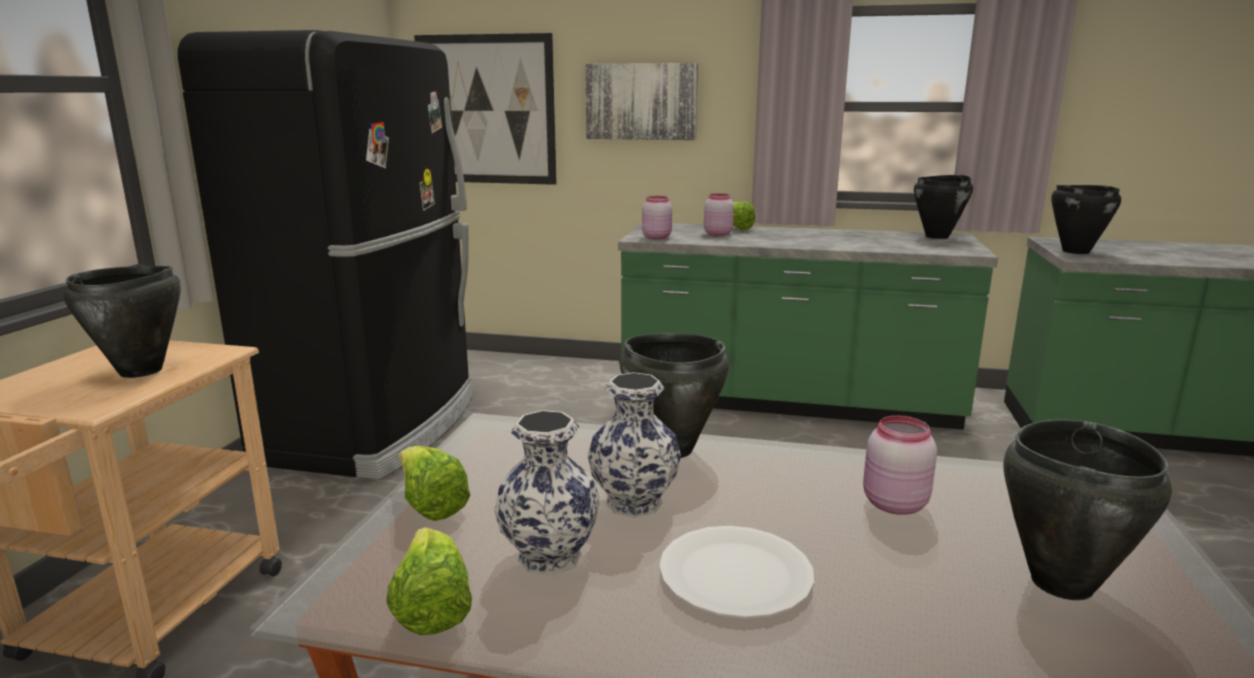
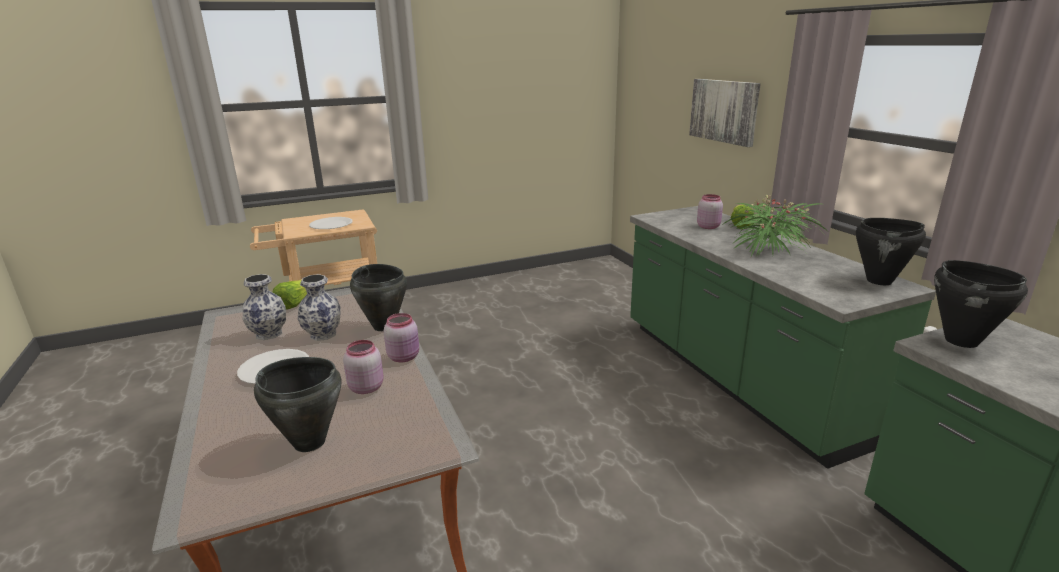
camera: 55 degrees right, 5 degrees up
(141, 371) = (331, 225): black cooking pot -> white plate
(375, 428) = (509, 288): black fridge -> none
(432, 608) = (225, 328): lettuce -> none
(486, 110) = (649, 107): picture -> none
(656, 237) = (661, 218): pink jar -> pink jar (404, 357)
(816, 236) = (768, 249): none -> potted plant

